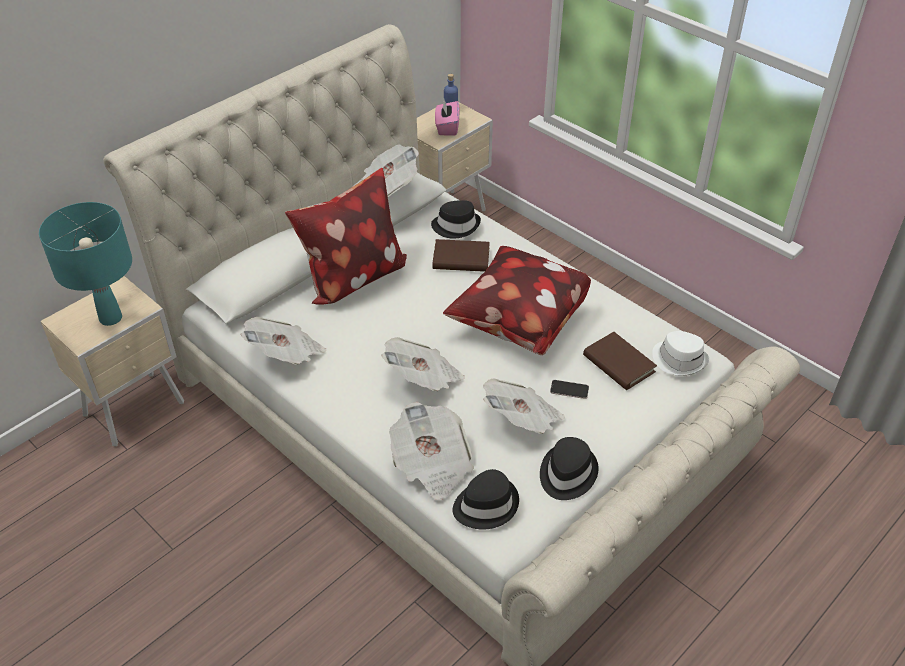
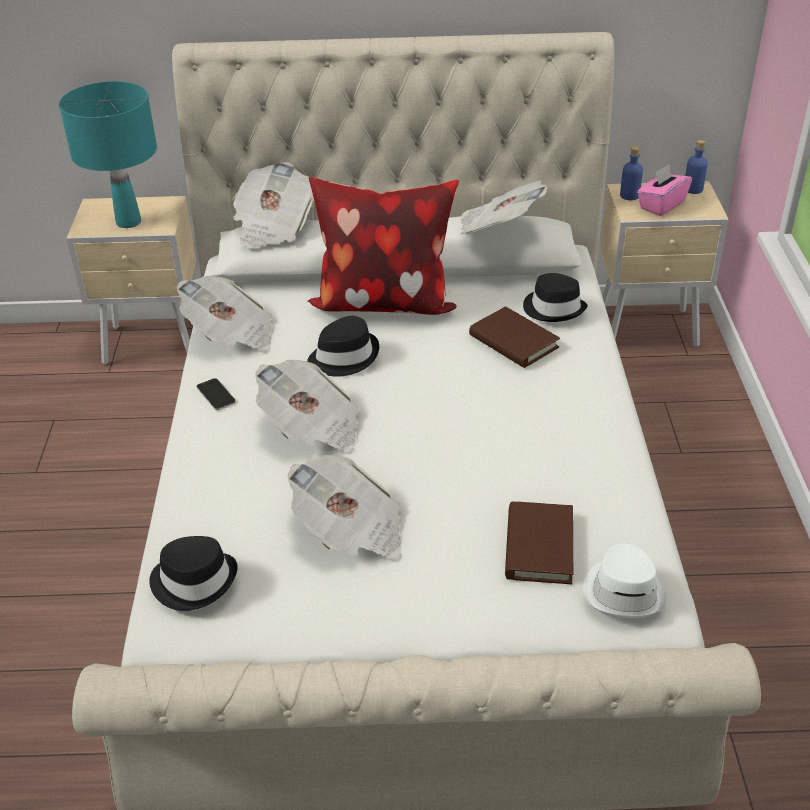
camera: 45 degrees right, 5 degrees down
(421, 129) = (629, 195): none -> blue bottle
(432, 465) = (204, 508): newspaper -> newspaper (273, 227)
(517, 323) = (483, 435): pillow -> none
(566, 474) = (316, 614): black hat -> black hat (343, 357)
(569, 390) = (443, 535): phone -> phone (216, 395)

